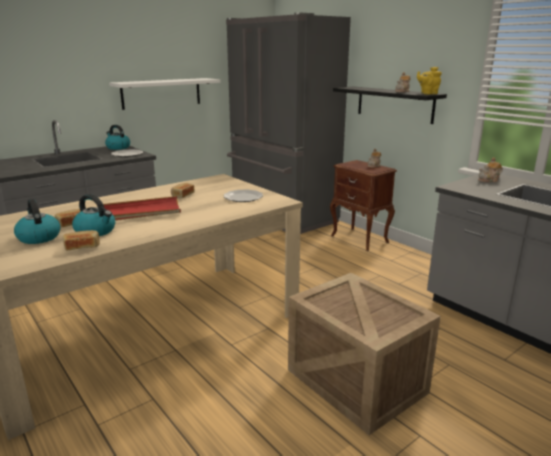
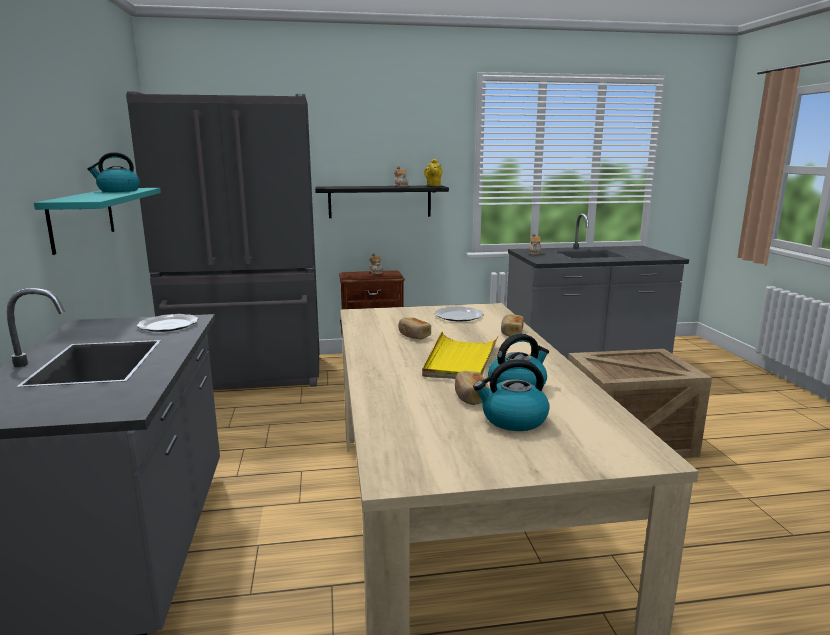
camera: 60 degrees left, 5 degrees down
(82, 247) = (574, 397): bread -> bread (511, 332)
(118, 147) = (93, 325): kettle -> kettle (118, 191)
(139, 212) = (460, 360): red tray -> yellow tray
(161, 93) = (82, 218): white shelf -> turquoise shelf

